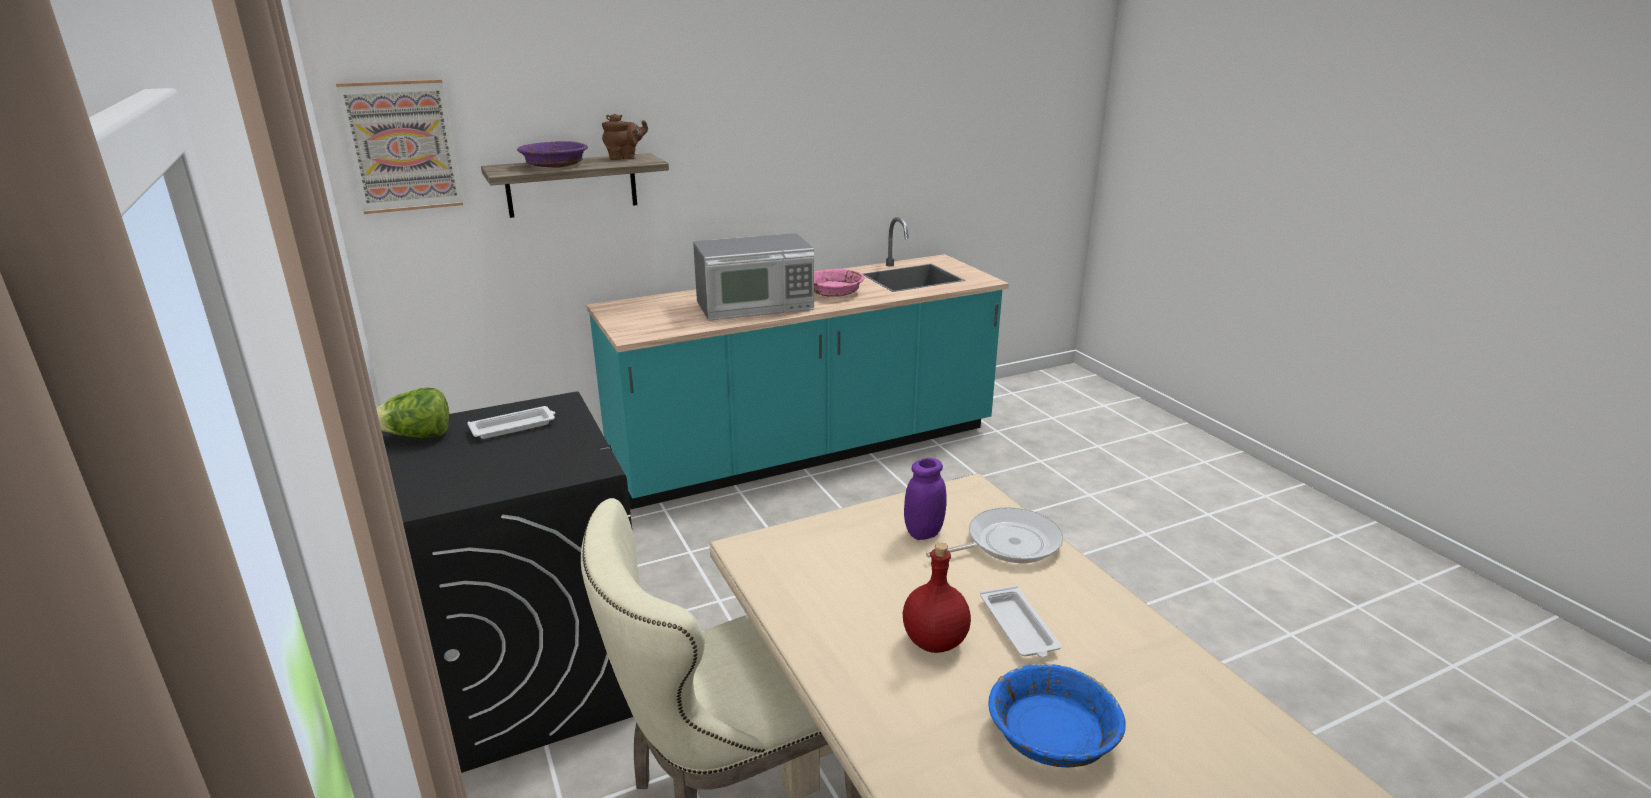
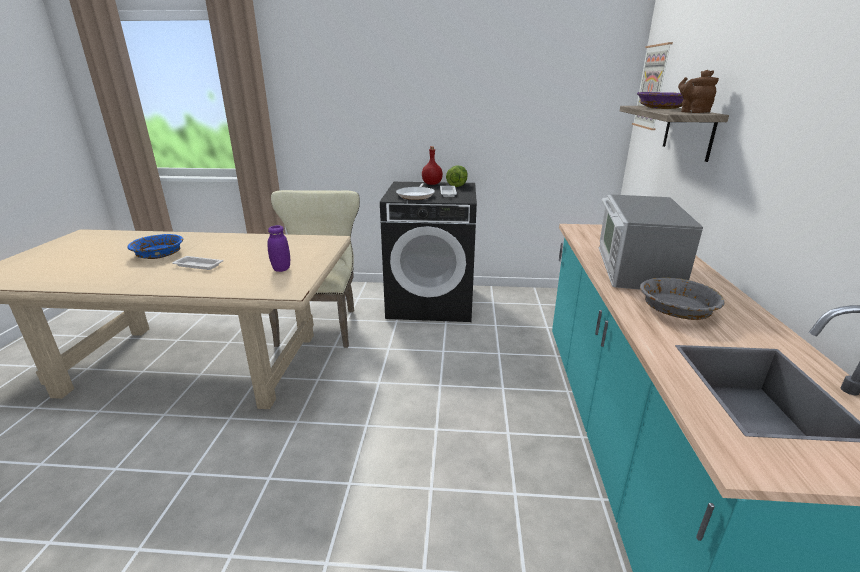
camera: 120 degrees right, 0 degrees up
(625, 158) = (692, 112): brown teapot -> brown teapot turned 150 degrees clockwise
(834, 292) = (677, 310): pink bowl -> grey bowl
(935, 642) = (225, 251): red bottle -> red bottle (431, 184)
(1008, 543) = (237, 282): frying pan -> frying pan (416, 195)

